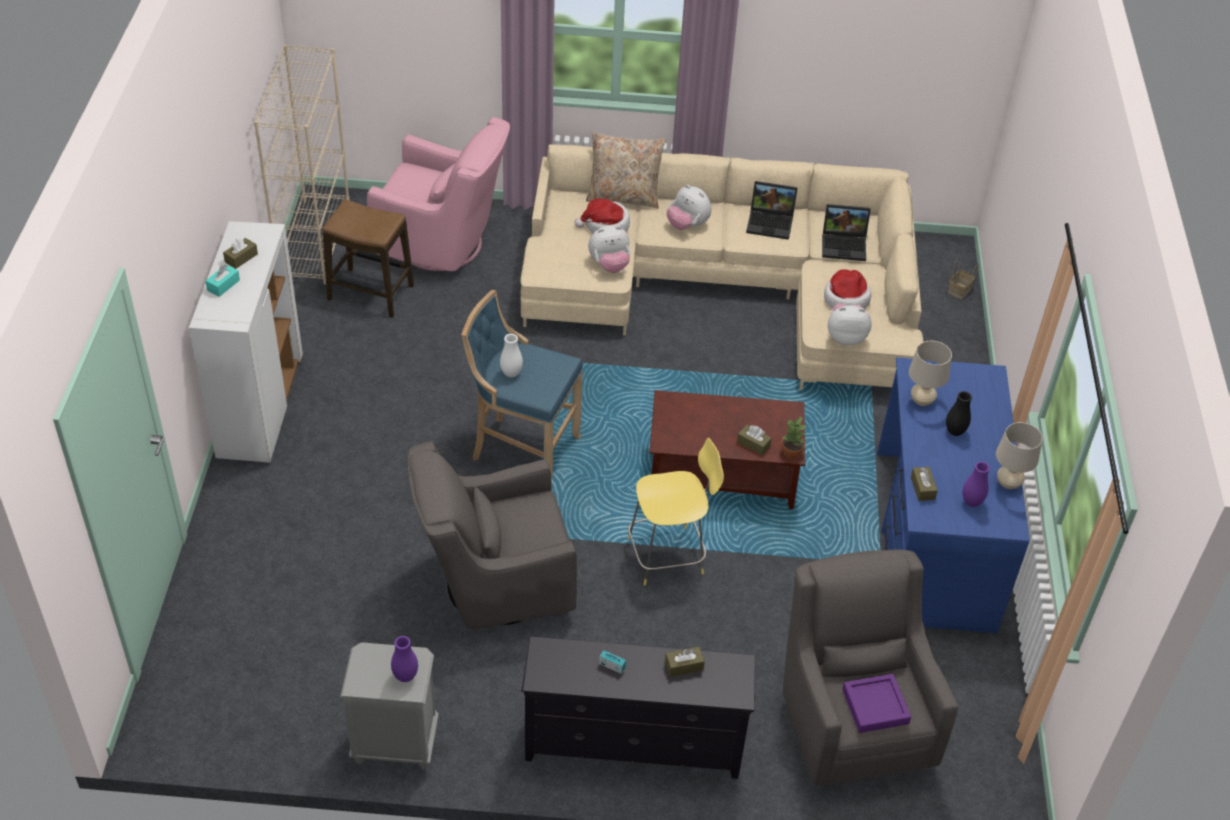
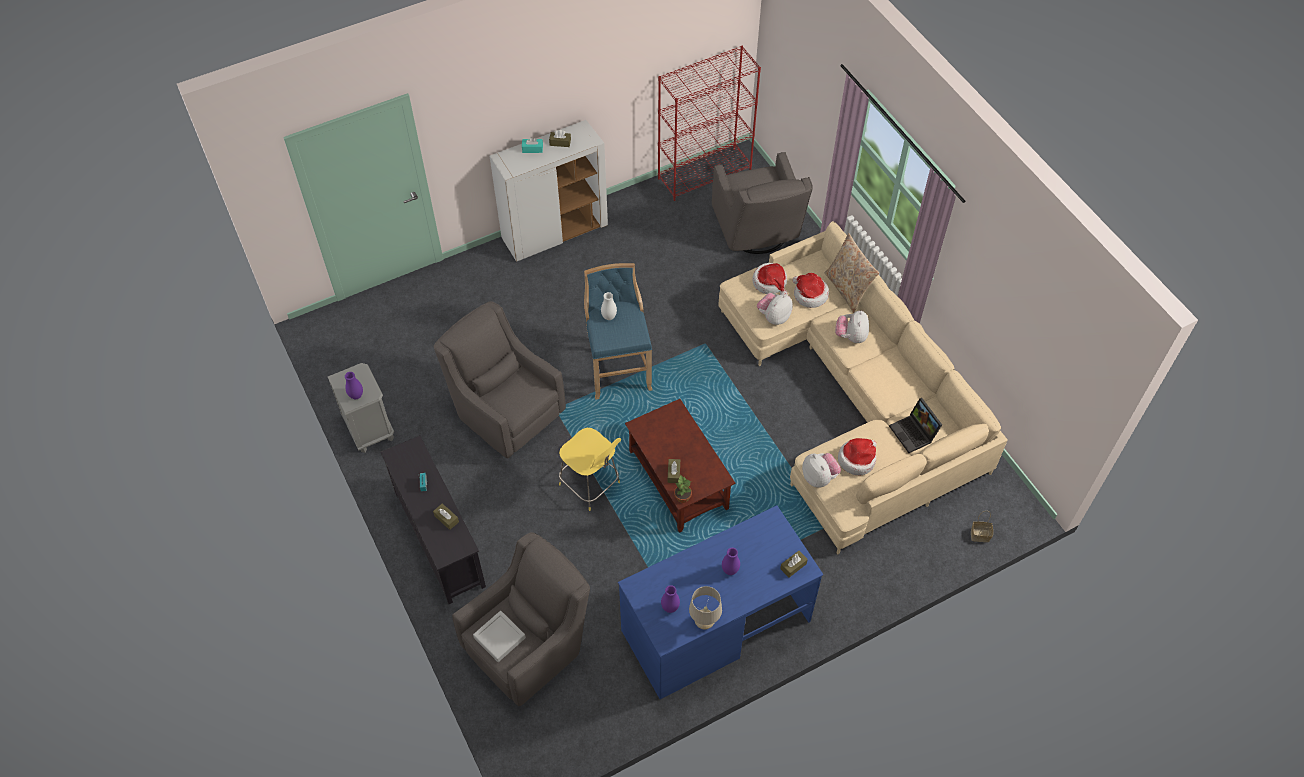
camera: 60 degrees right, 10 degrees up
(314, 241) = (705, 173): beige bookcase -> red bookcase
(370, 293) = (684, 224): stool -> none
(443, 245) = (757, 233): pink armchair -> grey armchair
(561, 245) = (770, 283): none -> hat
(609, 265) = (773, 317): plush toy -> plush toy turned 90 degrees clockwise
(771, 223) = (897, 380): laptop -> none
(875, 706) = (499, 638): purple tray -> grey tray
(922, 401) = (745, 538): beige table lamp -> none
(922, 488) = (662, 574): brown tissue box -> brown tissue box (793, 566)
(955, 432) = (730, 570): black vase -> purple vase

